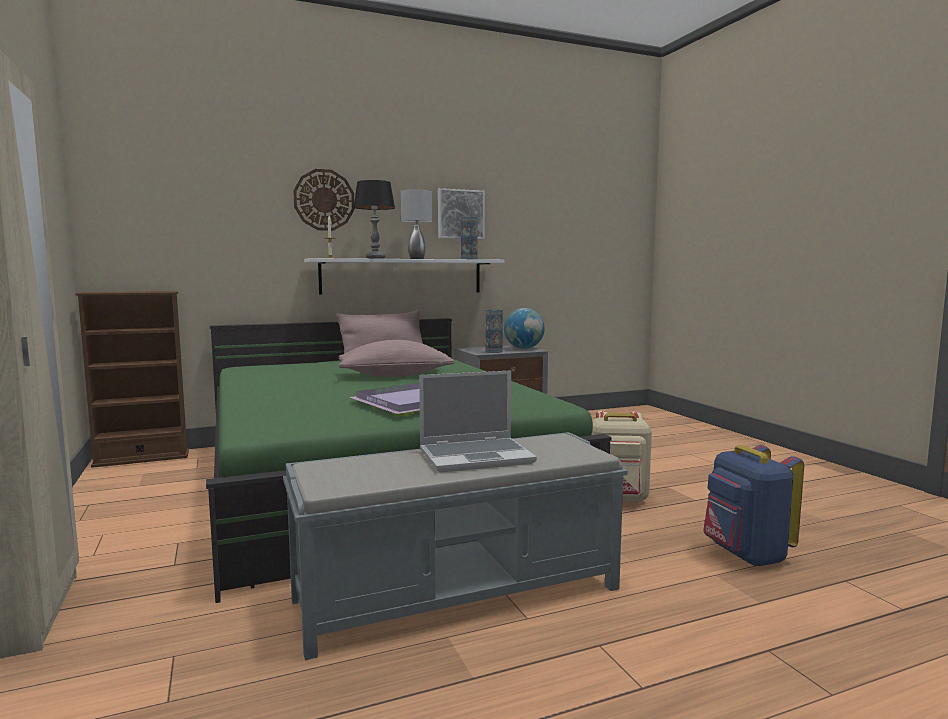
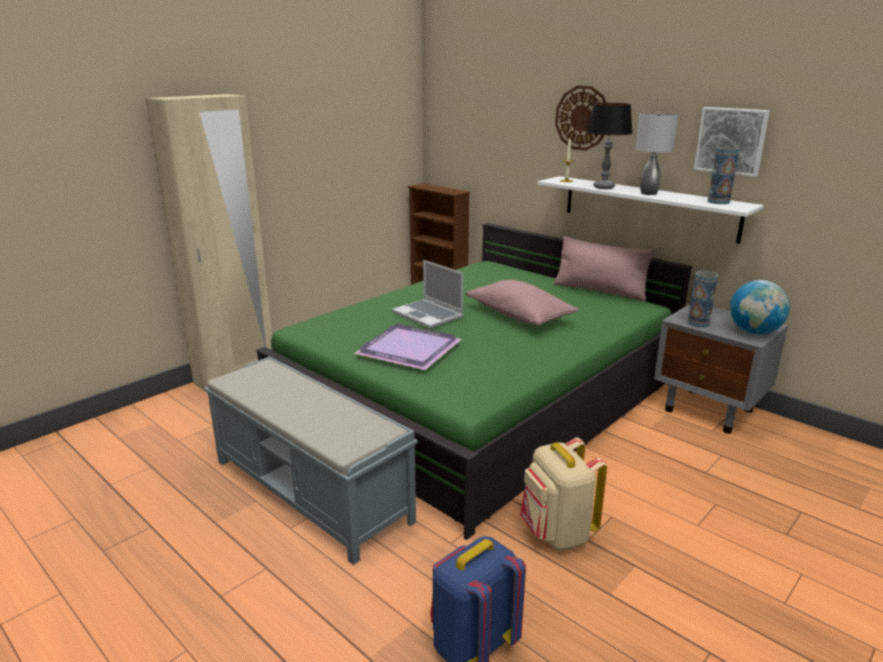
camera: 65 degrees right, 15 degrees up
(477, 456) = (312, 408): laptop -> laptop (428, 315)

